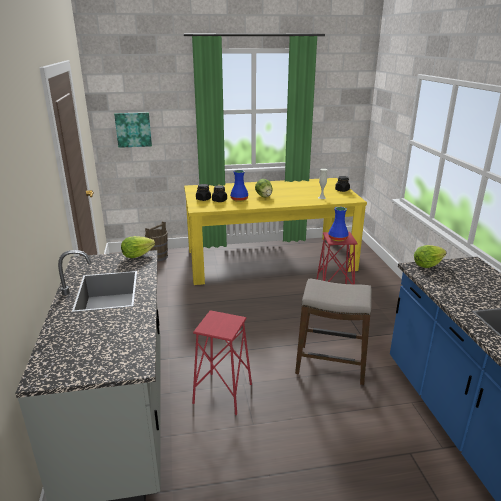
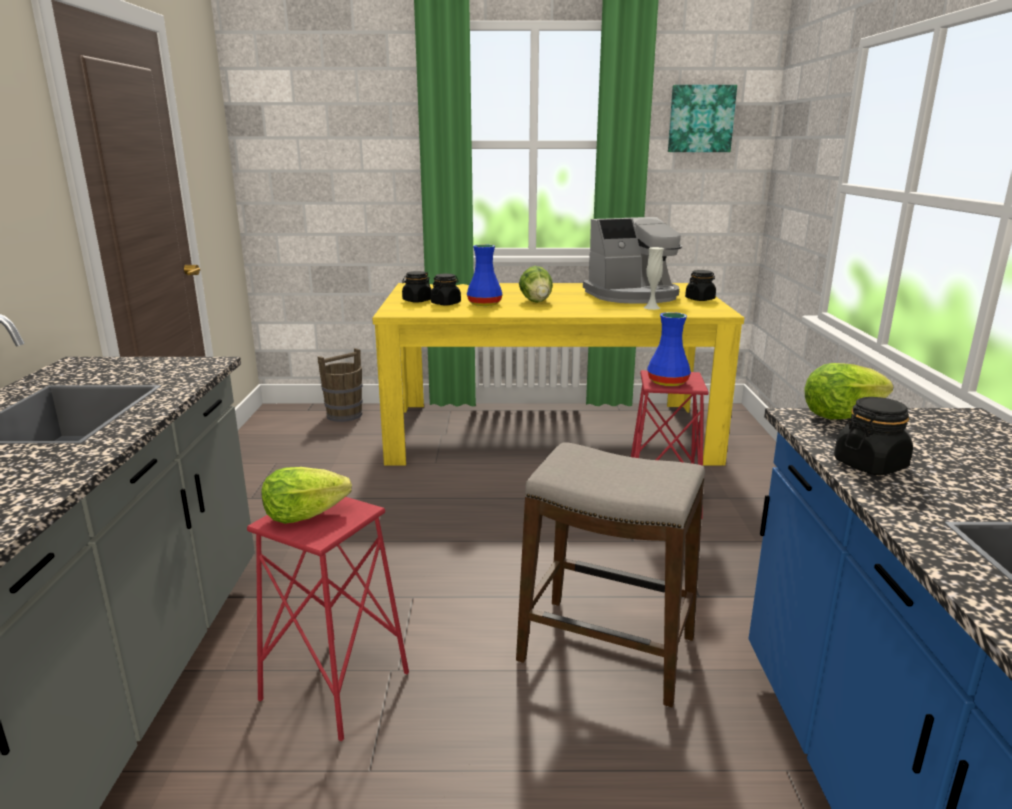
camera: 10 degrees right, 5 degrees down
(133, 129) = (308, 173): picture -> picture (700, 119)
(137, 255) = (191, 362): lettuce -> lettuce (304, 515)
(309, 189) = (633, 295): none -> coffee machine
(443, 288) = (870, 465): none -> black jar

